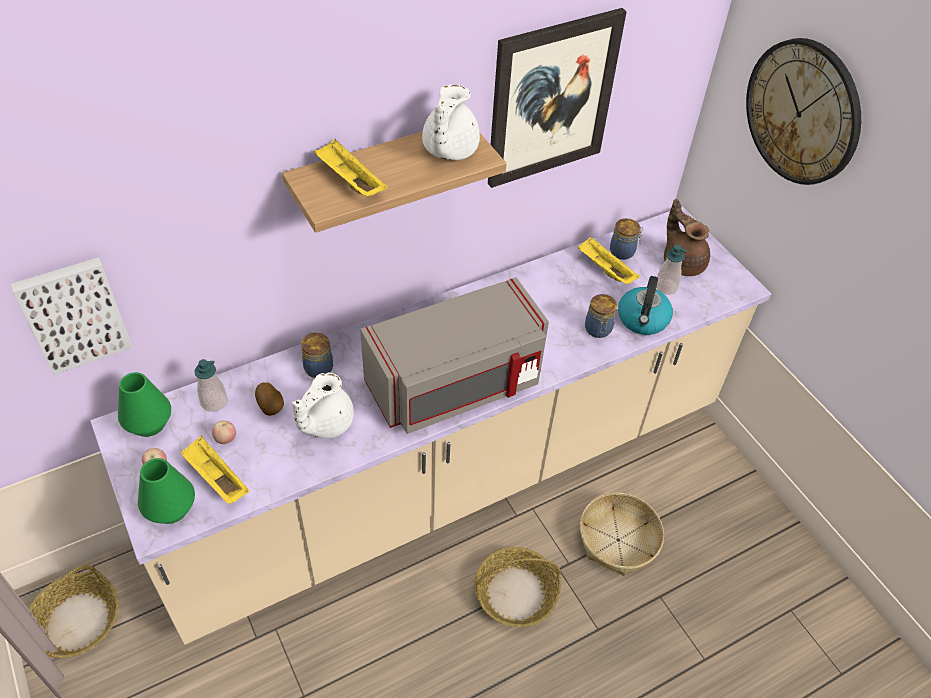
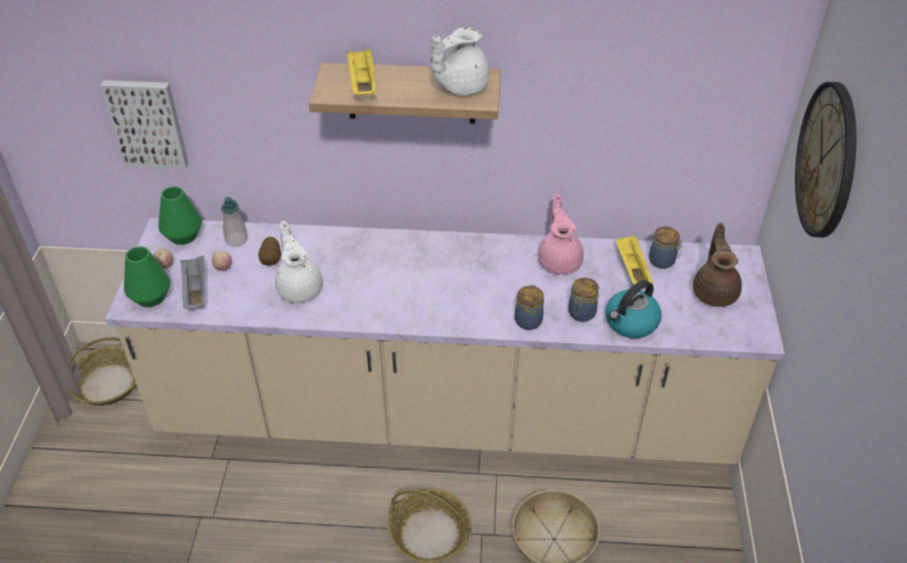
camera: 35 degrees right, 5 degrees down
(216, 478) = (195, 291): yellow tray -> grey tray
(318, 367) = (328, 247): jar -> jar (528, 320)
(325, 422) = (300, 287): white teapot -> white teapot turned 90 degrees clockwise
(456, 385) = (421, 304): grey microwave -> none
(540, 287) = (559, 260): none -> pink teapot
(551, 99) = (593, 78): picture -> none
(666, 287) = (678, 305): soap dispenser -> none

